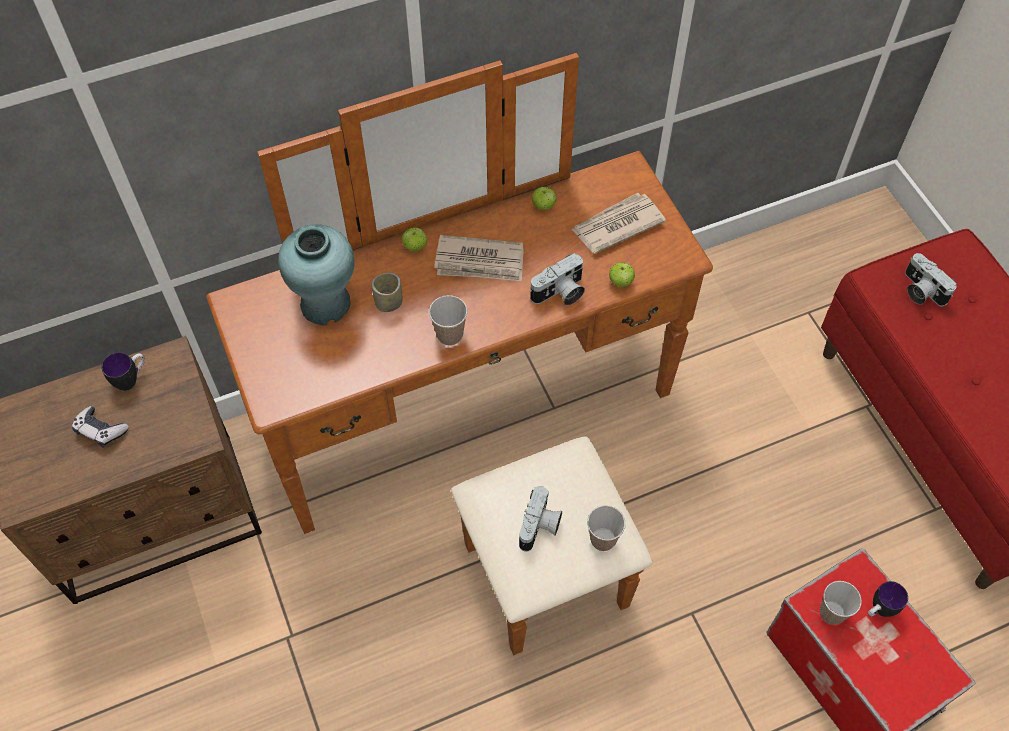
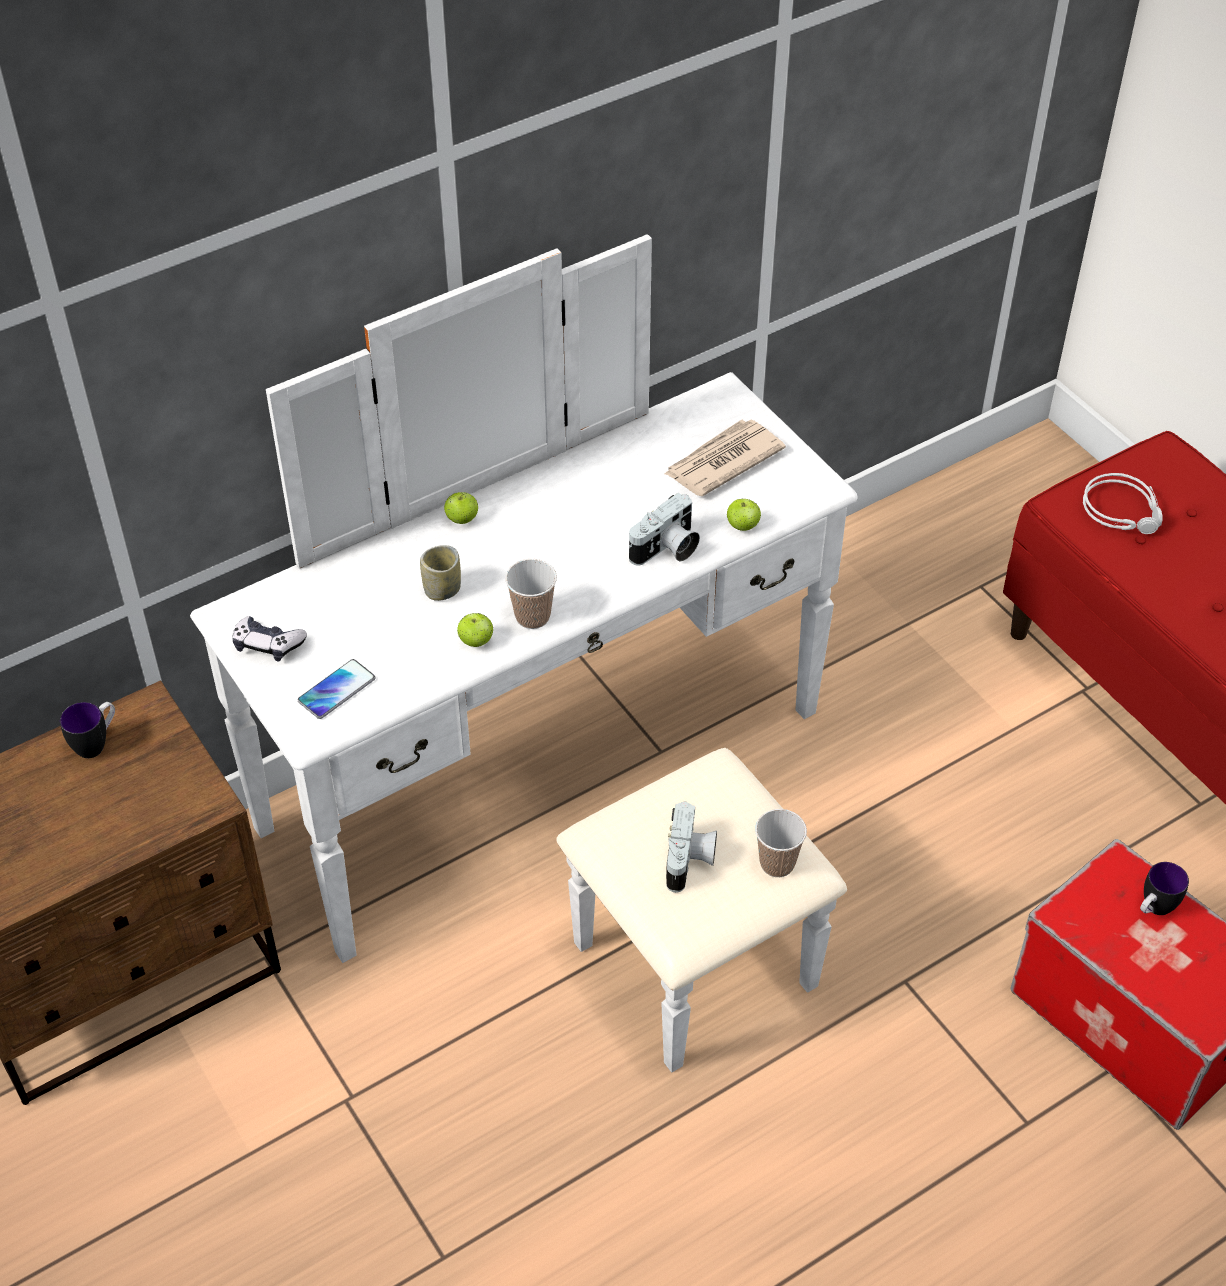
camera: 10 degrees left, 10 degrees down
(101, 430) = (67, 811): game controller -> game controller (268, 645)
(296, 374) = (336, 690): none -> phone
(326, 304) = (358, 602): turquoise vase -> none
(480, 262) = (553, 526): newspaper -> none
(487, 444) = (577, 811): brown dresser -> white dresser
(543, 206) = (621, 451): apple -> apple (476, 641)
(832, 613) = (1094, 921): cup -> none
(920, 291) = (1124, 510): camera -> grey headphones

